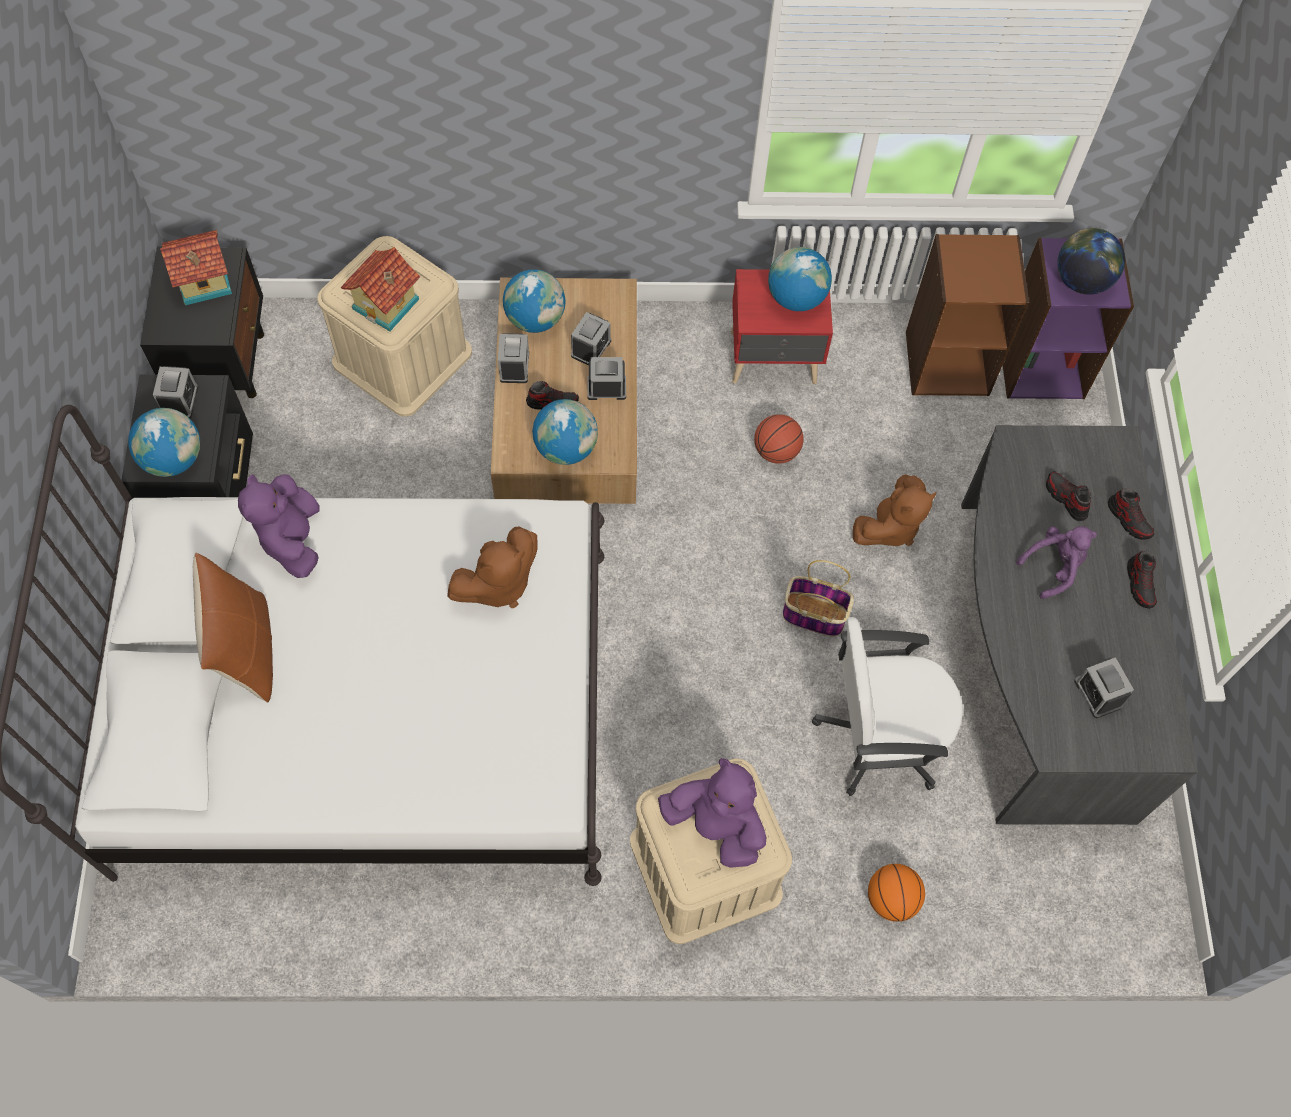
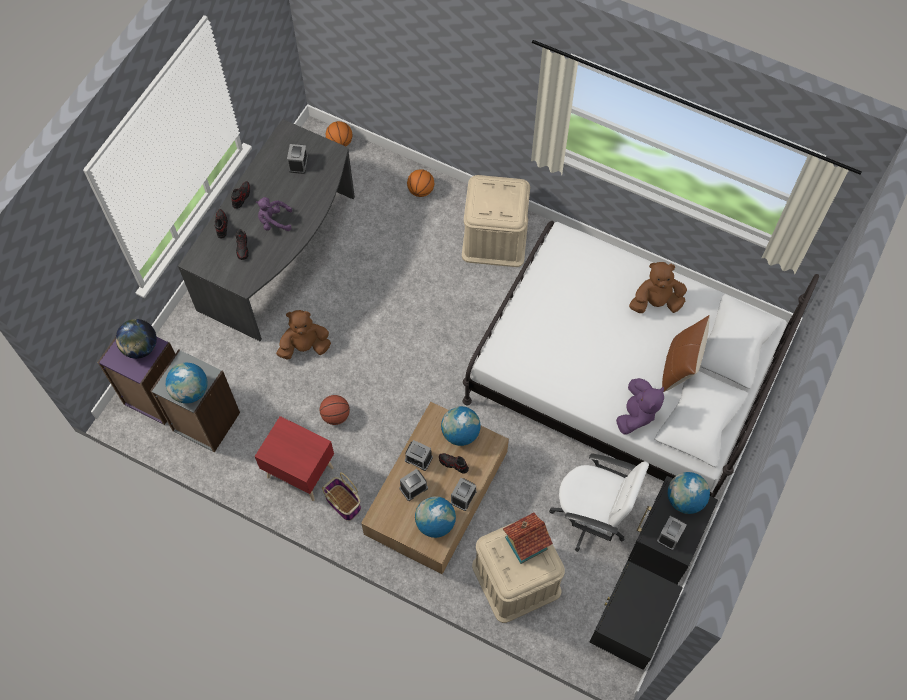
camera: 150 degrees left, 0 degrees up
(204, 282) = (629, 615): toy house -> none
(497, 584) = (541, 343): brown plush toy -> brown plush toy (655, 302)
(715, 826) = (495, 200): purple plush toy -> none
(796, 298) = (284, 447): globe -> globe (190, 391)
(813, 614) = (374, 322): basket -> basket (343, 503)
(878, 736) = (381, 254): white office chair -> white office chair (591, 516)
(947, 362) = (205, 422): brown bookcase -> grey bookcase
(1101, 927) = (340, 142): none -> basketball

